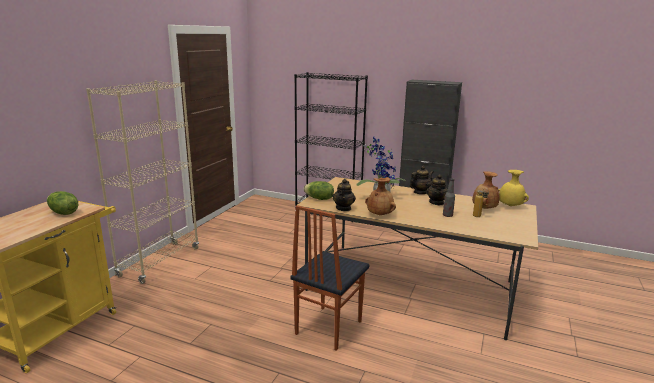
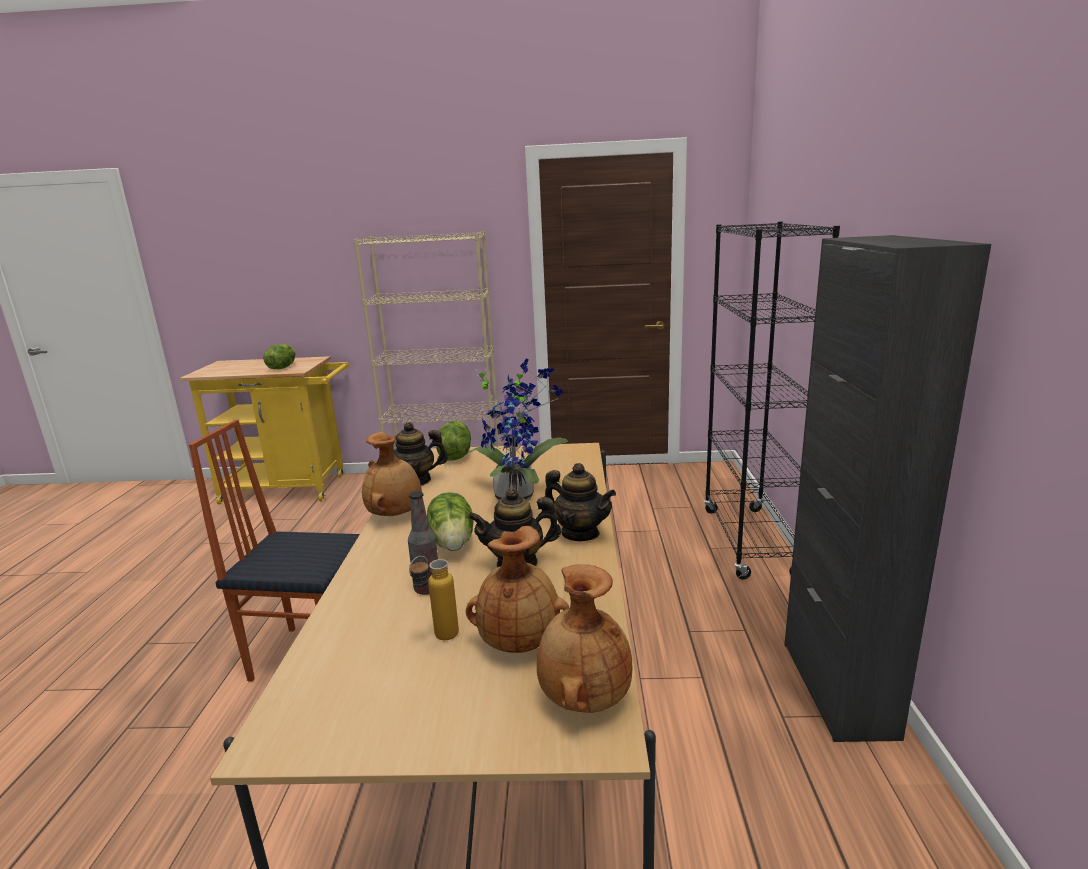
camera: 70 degrees right, 0 degrees up
(414, 208) = (454, 542): none -> lettuce
(510, 206) = (583, 697): yellow vase -> brown vase

